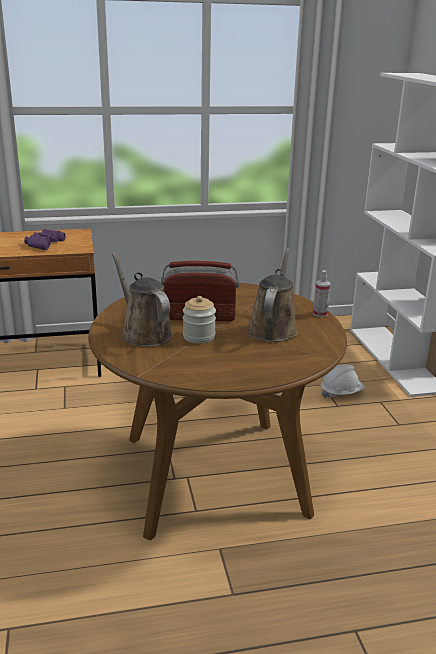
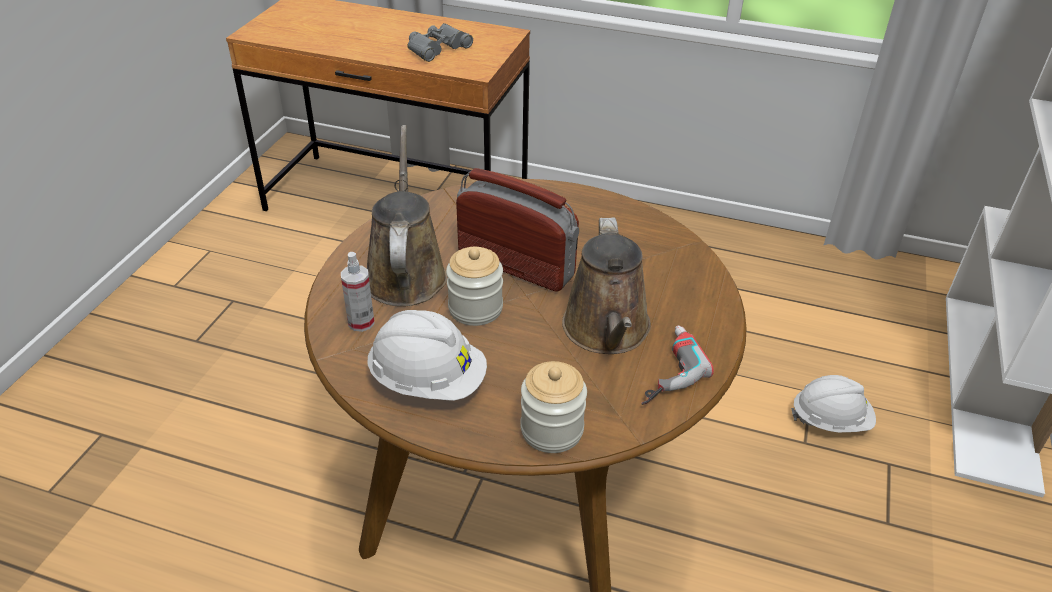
camera: 30 degrees right, 15 degrees up
(44, 244) = (437, 48): purple binoculars -> grey binoculars
(208, 368) = (428, 381): none -> white hard hat
(273, 328) = (607, 331): brown watering can -> brown watering can turned 135 degrees clockwise
(289, 367) = (551, 430): none -> jar
(313, 334) = (662, 369): none -> power drill
(320, 314) = (720, 325): spray bottle -> spray bottle (361, 322)

